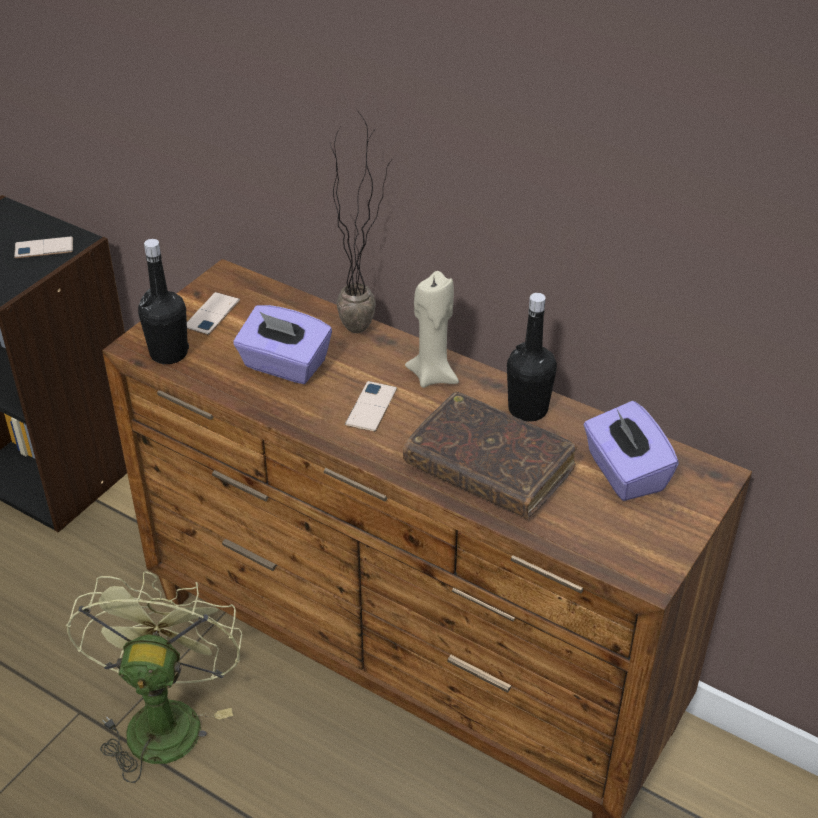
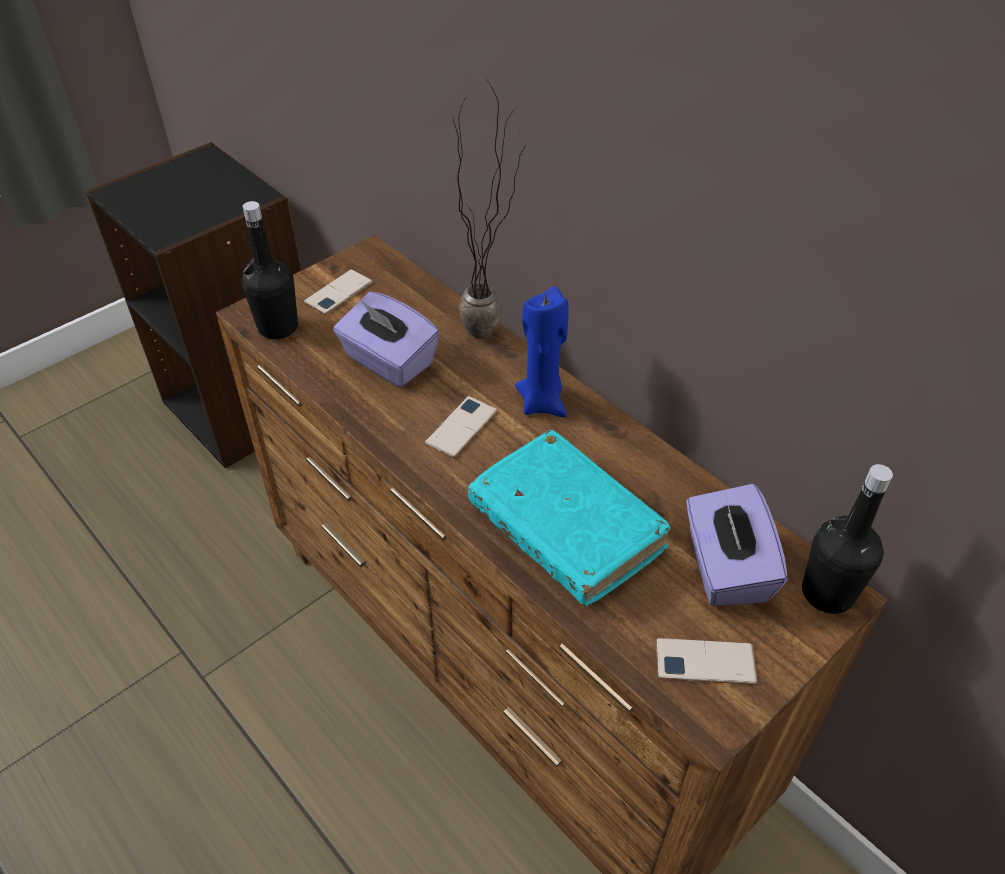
camera: 15 degrees right, 5 degrees up
(44, 248) = (225, 199): phone -> phone (705, 662)
(164, 717) = (255, 675): green fan -> none
(433, 375) = (542, 402): beige candle -> blue candle
(489, 468) = (566, 528): brown book -> turquoise book
(528, 409) = (635, 463): black bottle -> black bottle (827, 593)

